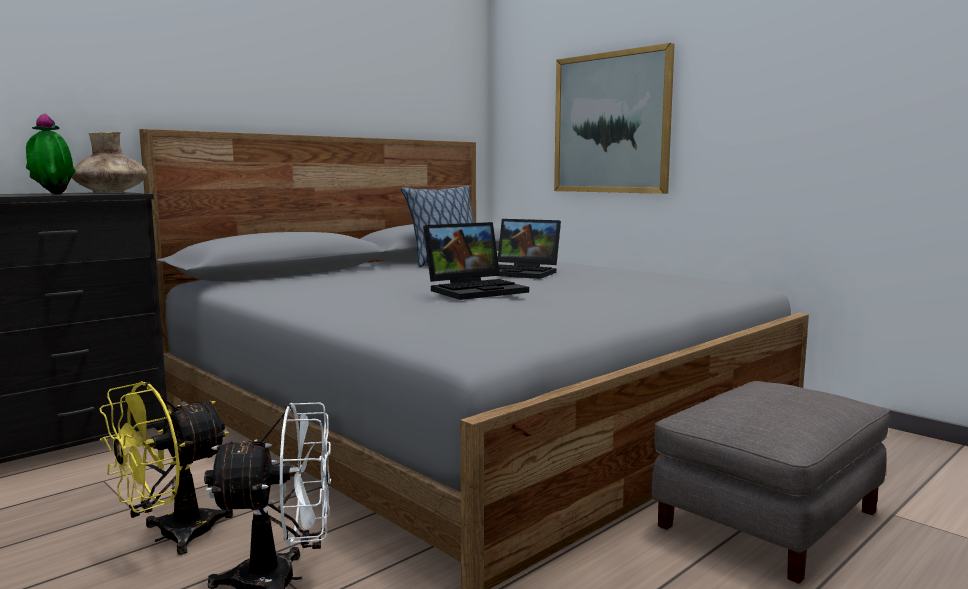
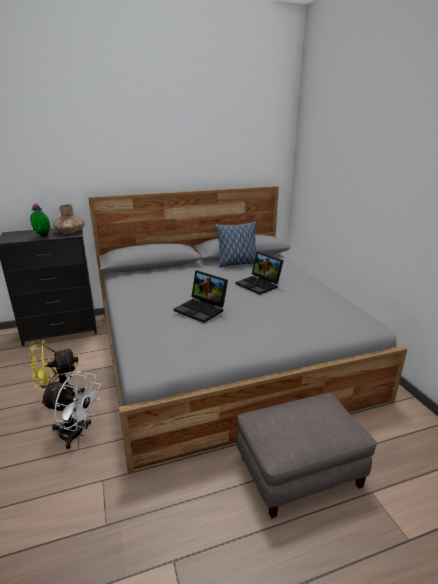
camera: 25 degrees right, 15 degrees up
(476, 290) = (202, 309): laptop -> laptop turned 45 degrees clockwise
(611, 123) = (343, 191): picture -> none

